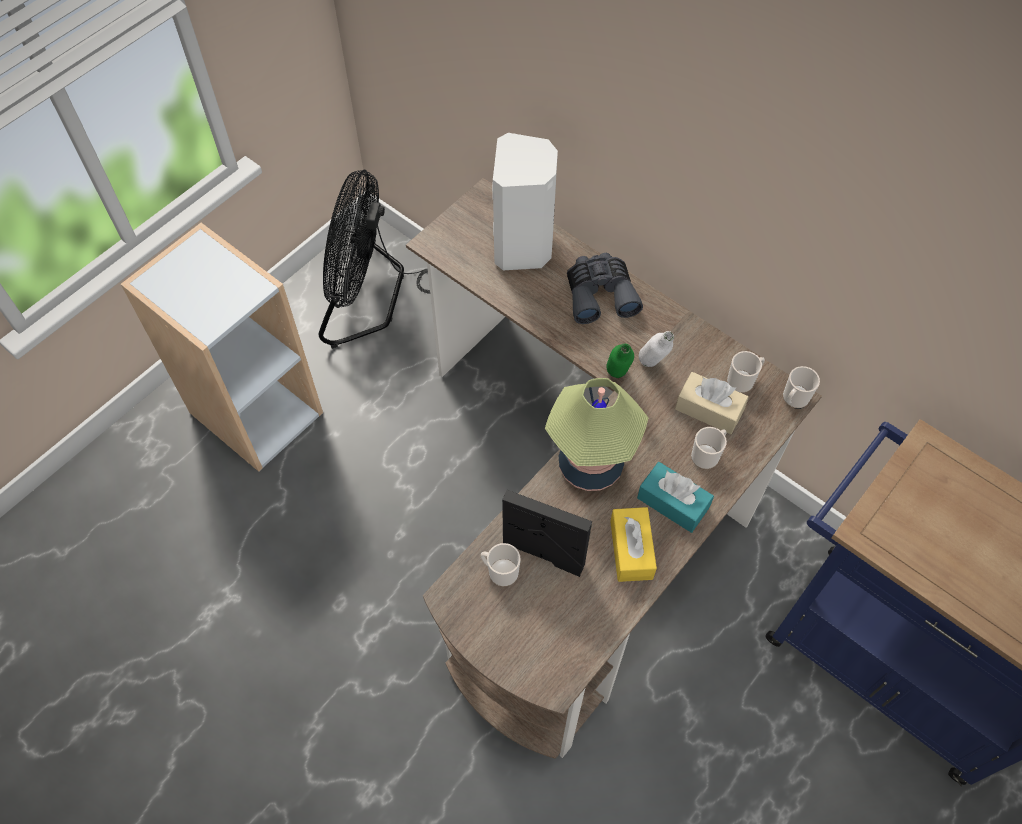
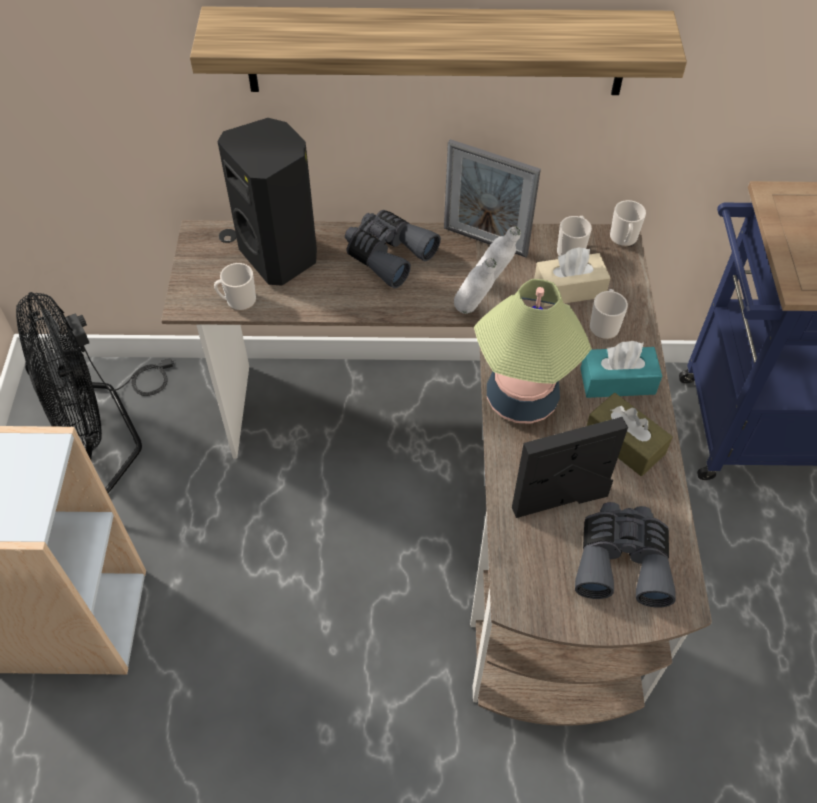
camera: 40 degrees left, 5 degrees down
(500, 571) = (538, 544): mug -> mug (238, 301)
(524, 247) = (281, 255): white speaker -> black speaker
(545, 625) = (622, 560): none -> grey binoculars
(617, 379) = (472, 314): green bottle -> white bottle
(631, 550) = (624, 442): yellow tissue box -> brown tissue box
(682, 330) = (485, 241): none -> picture frame
(688, 159) = (436, 51): none -> shelf

